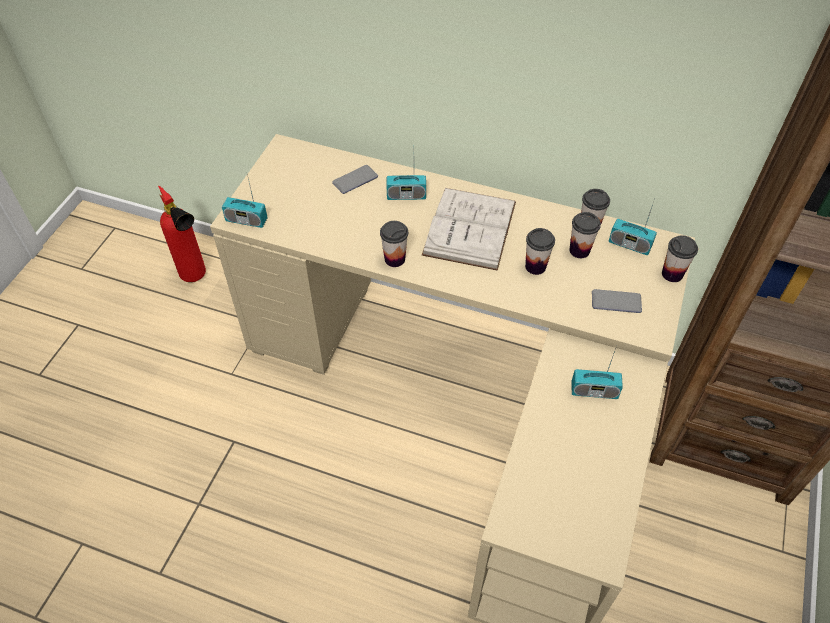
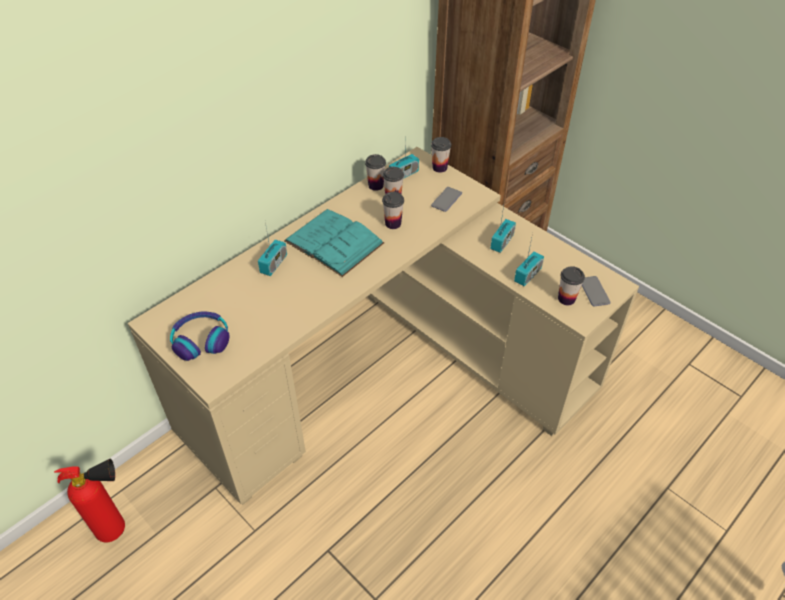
camera: 65 degrees left, 5 degrees down
(246, 220) = (222, 374): radio -> radio (527, 275)
(279, 188) = (201, 340): none -> headphones
(355, 180) = (232, 288): phone -> phone (594, 291)
(394, 259) = (335, 293): cup -> cup (566, 299)
(470, 228) = (334, 242): white book -> turquoise book

